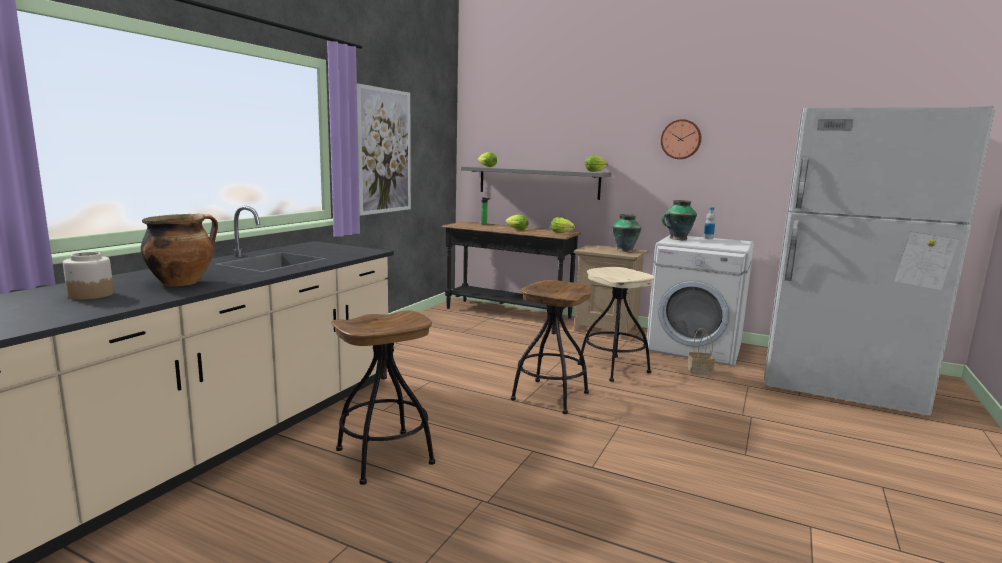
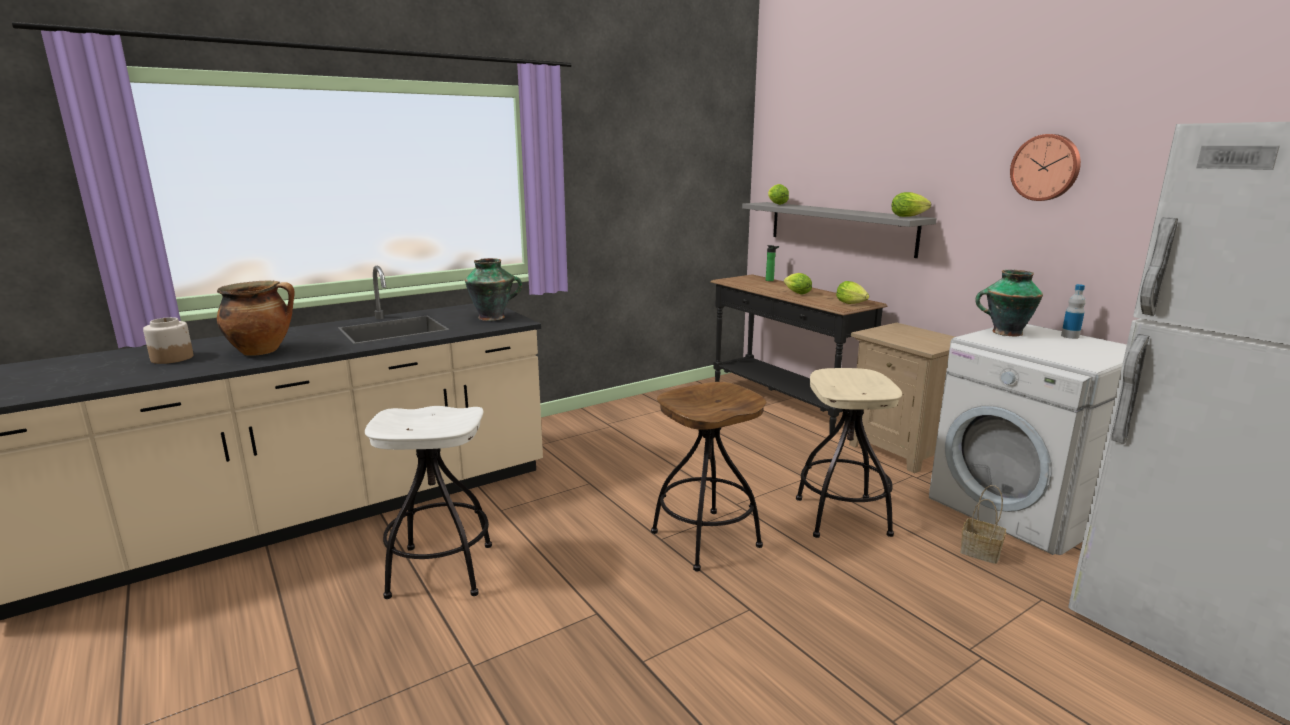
camera: 30 degrees right, 5 degrees up
(384, 456) = (440, 570): brown stool -> white stool
(385, 151) = (620, 189): picture -> none
(625, 250) = (934, 340): vase -> vase (493, 317)

